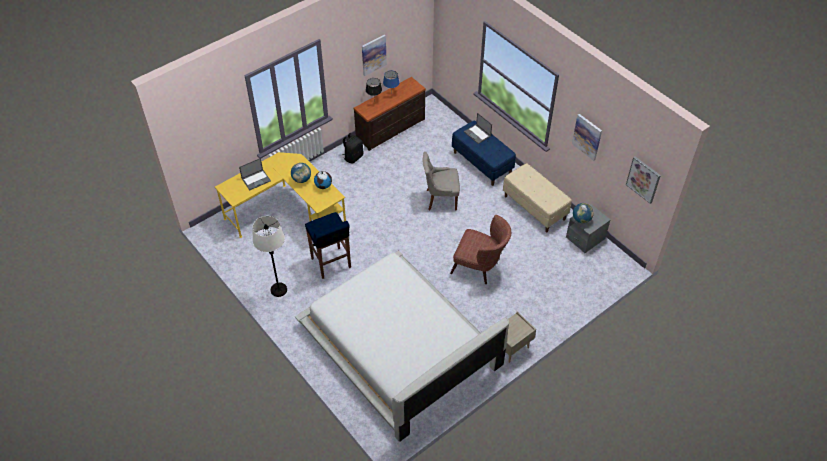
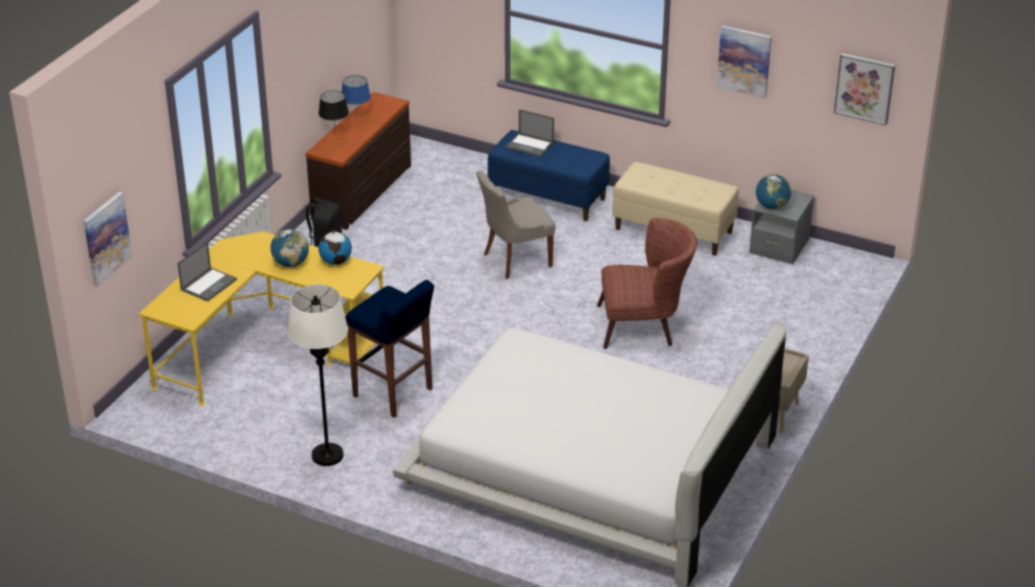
camera: 25 degrees left, 15 degrees down
(373, 55) = (323, 46): picture -> picture (106, 238)

